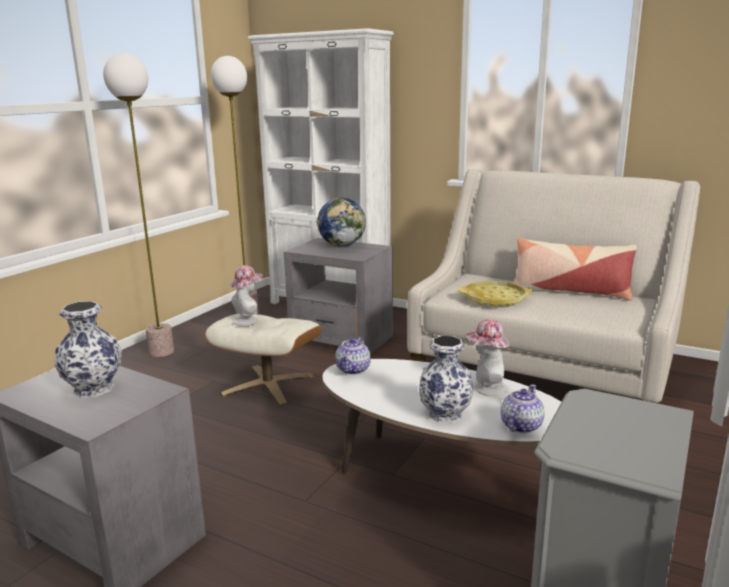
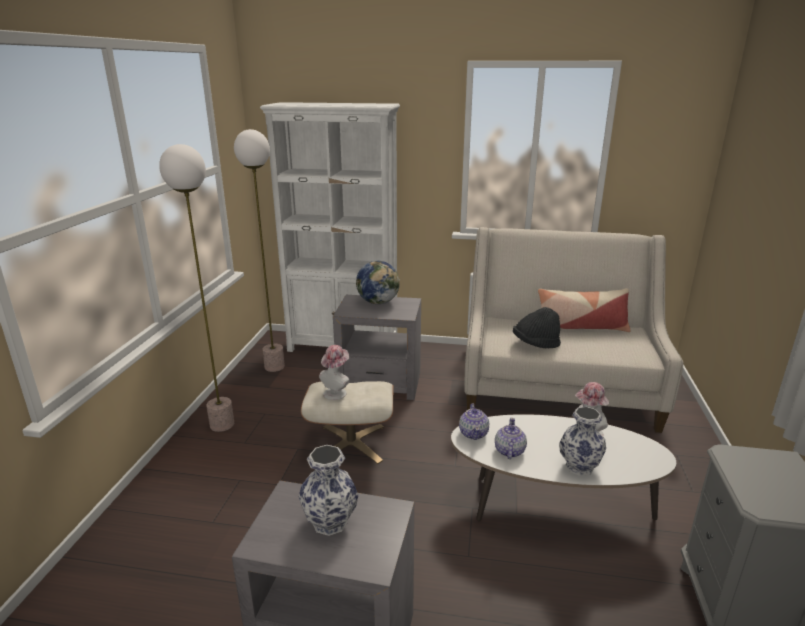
camera: 20 degrees left, 5 degrees up
(494, 299) = (535, 344): yellow tray -> black hat
(520, 426) = (638, 466): teapot -> teapot (509, 451)

